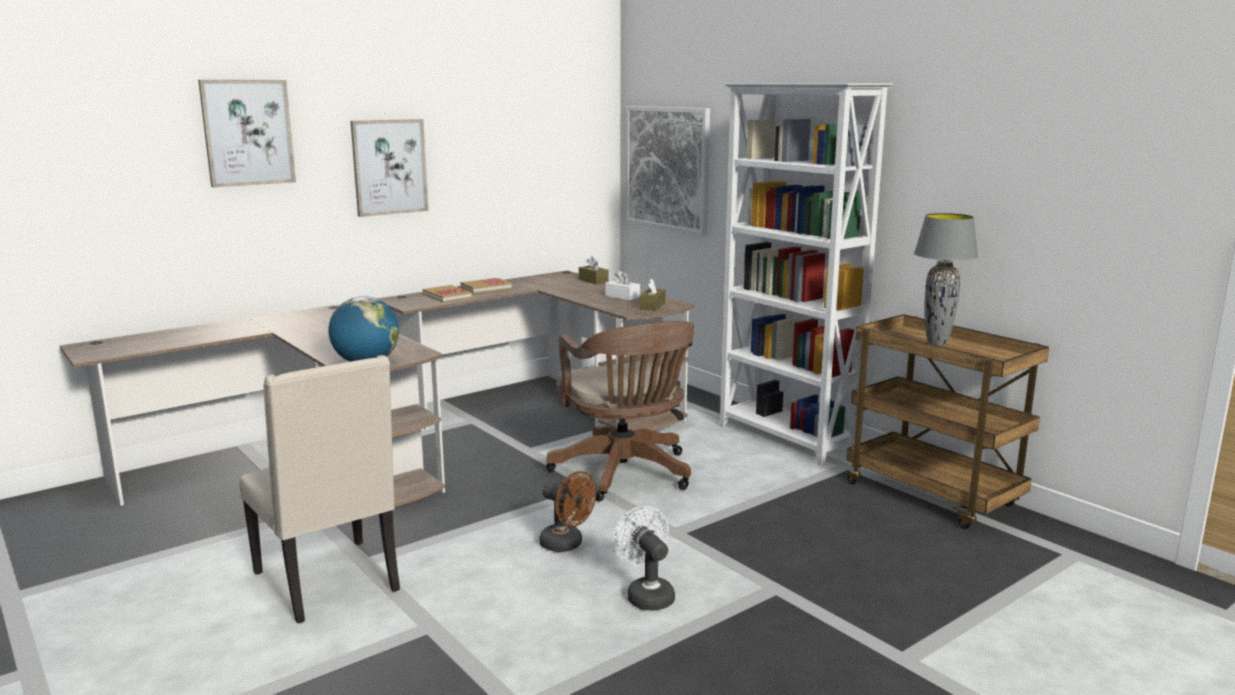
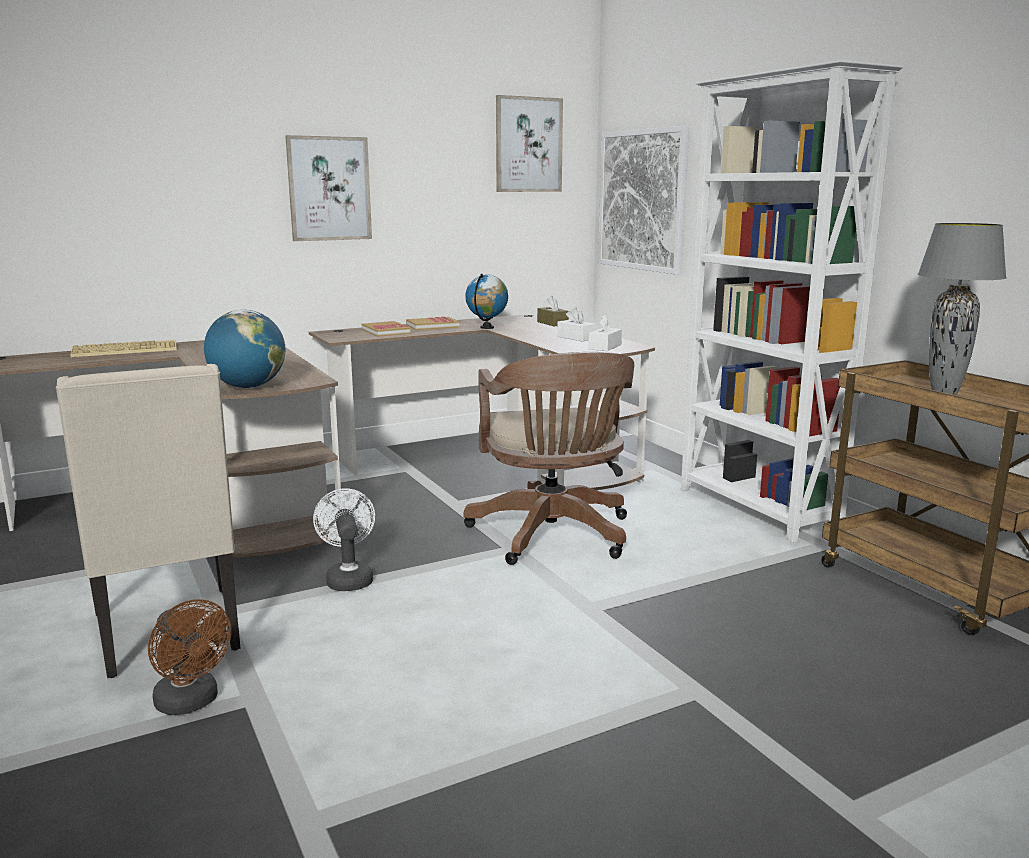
camera: 10 degrees right, 0 degrees up
(214, 327) = (126, 350): none -> keyboard
(248, 132) = (170, 142): picture -> picture (528, 145)
(537, 288) = (487, 327): none -> globe
(567, 545) = (455, 612): brown fan -> brown fan (191, 703)
(646, 594) = (528, 683): white fan -> white fan (348, 578)
(652, 306) = (605, 347): brown tissue box -> white tissue box

